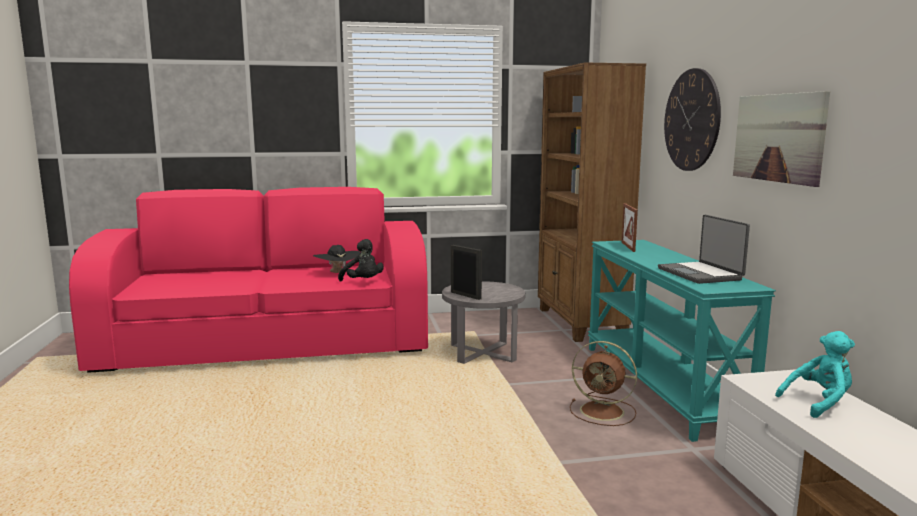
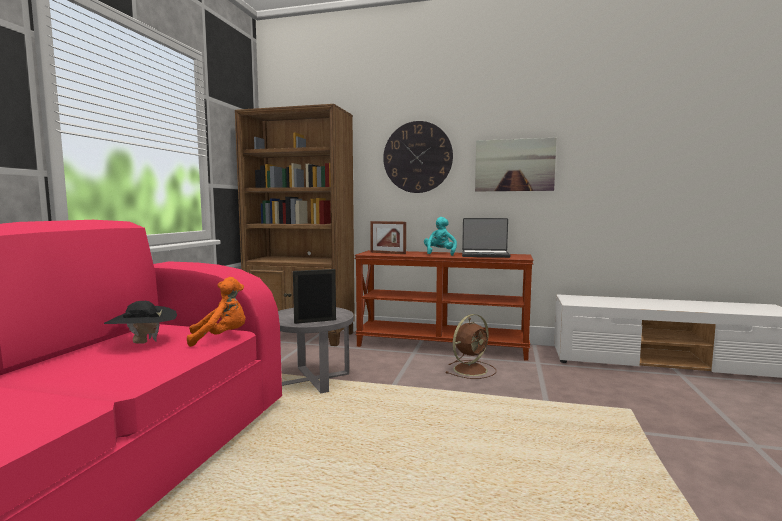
camera: 65 degrees left, 5 degrees down
(363, 282) = (221, 338): black plush toy -> orange plush toy
(661, 385) = (442, 346): turquoise console table -> brown console table
(819, 403) = (608, 301): turquoise plush toy -> turquoise plush toy (440, 253)

